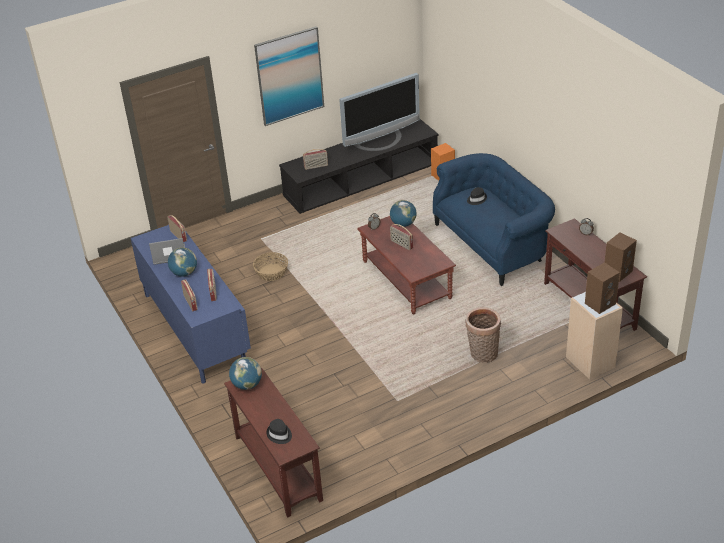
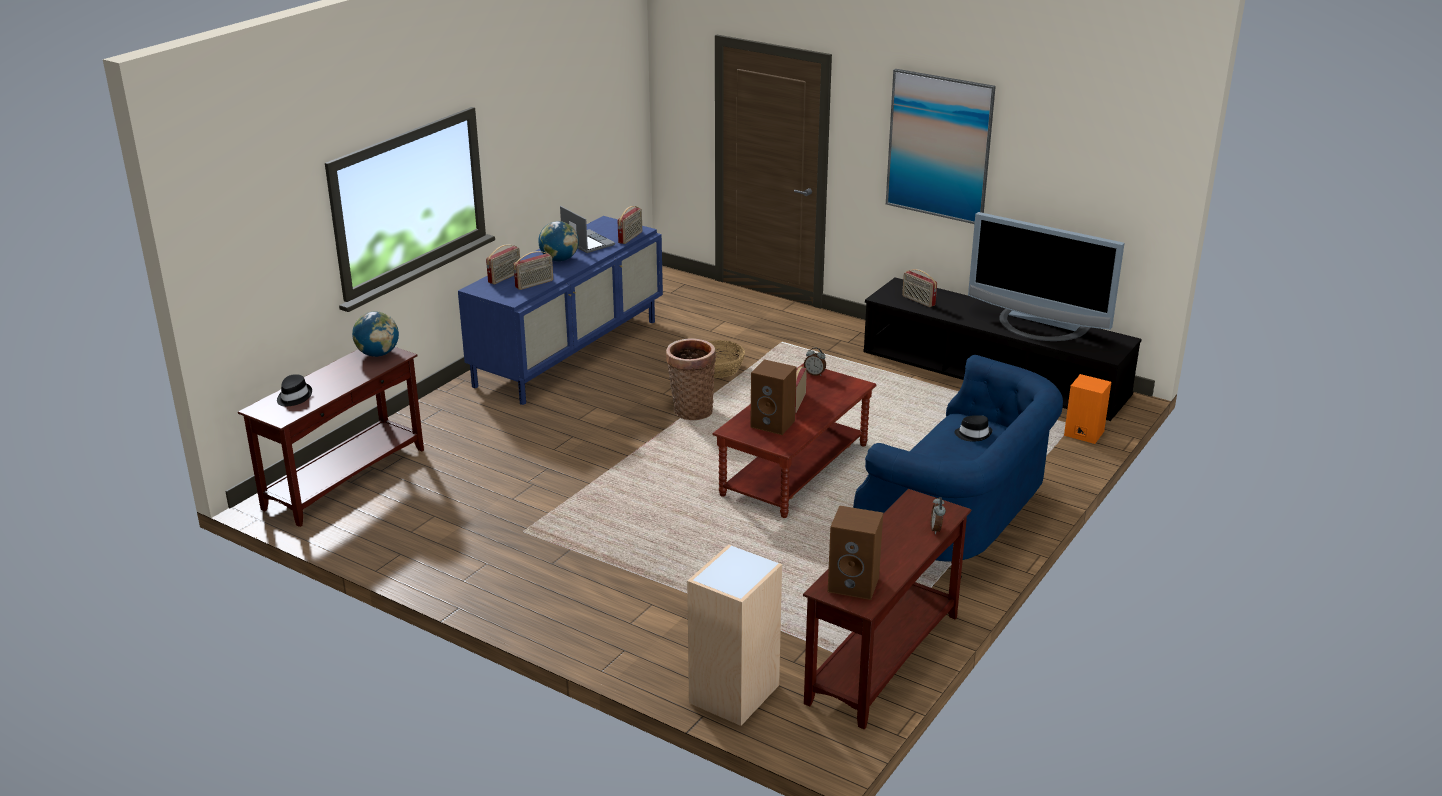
camera: 60 degrees right, 10 degrees down
(403, 224) = (846, 392): globe -> none
(482, 354) = (674, 579): basket -> basket (691, 410)
(600, 303) = (736, 576): brown speaker -> brown speaker (774, 424)

